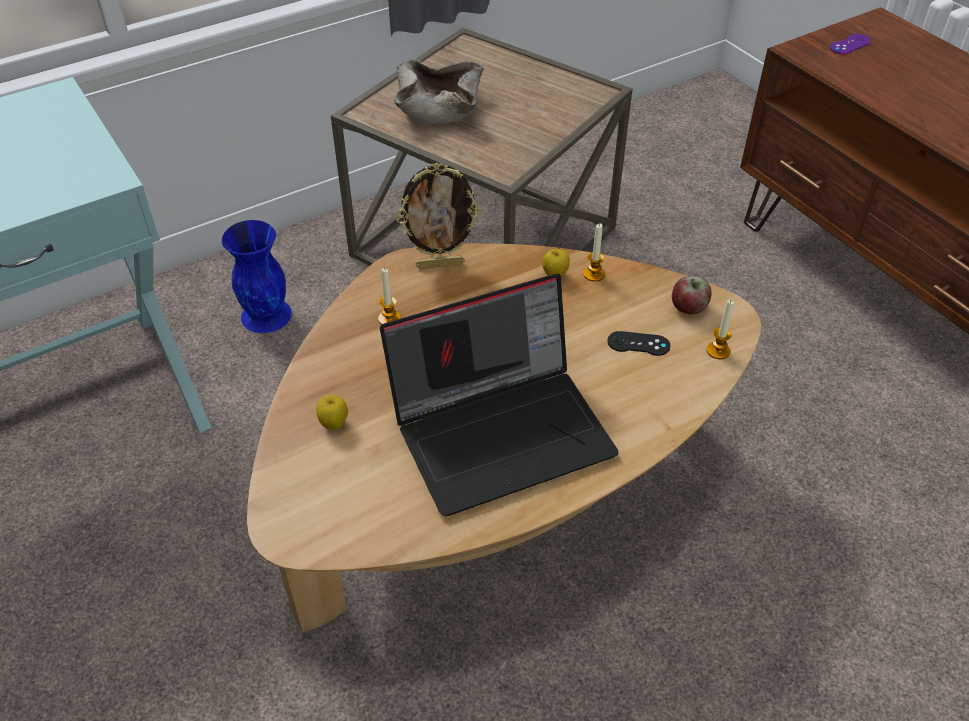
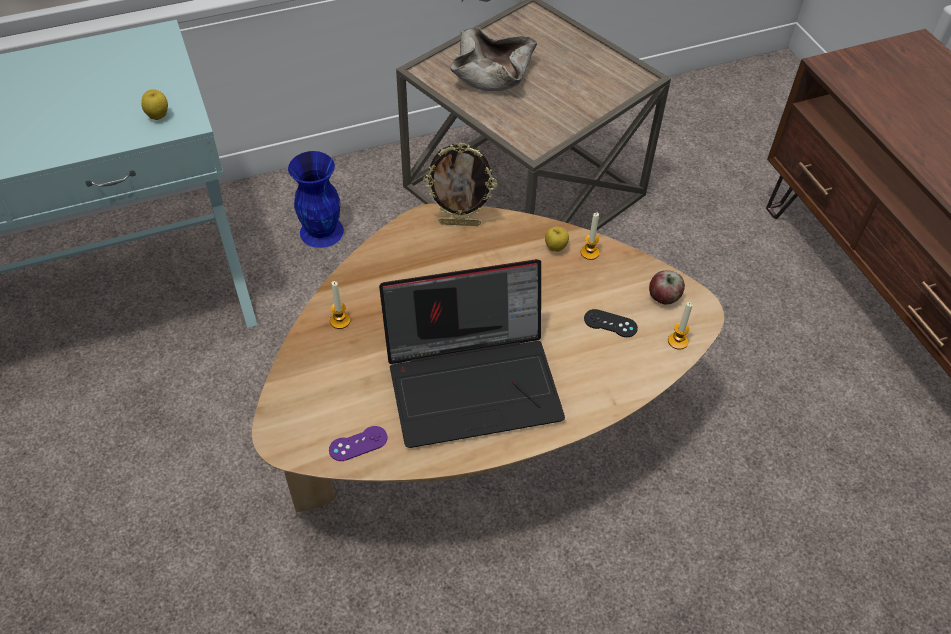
camera: 10 degrees right, 5 degrees up
(334, 424) = (338, 352): apple -> apple (158, 116)
(389, 319) = (405, 266): candle -> candle (340, 321)
(849, 44) = (881, 65): purple game controller -> purple game controller (358, 444)

